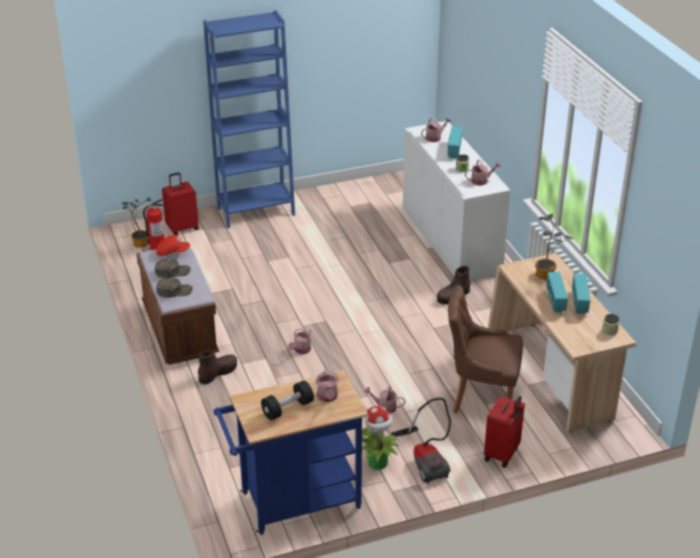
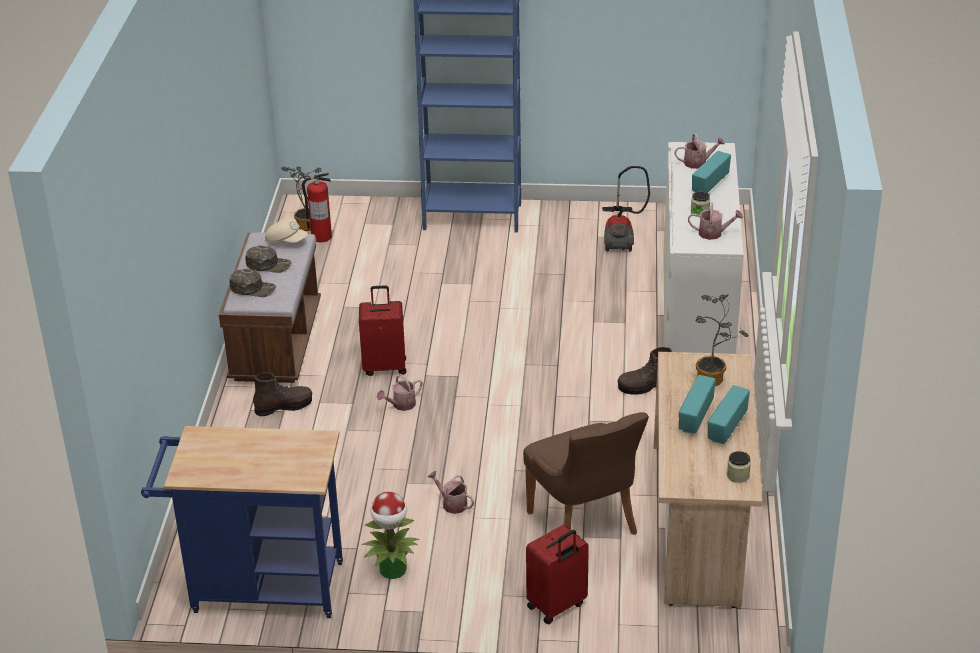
camera: 25 degrees right, 0 degrees up
(172, 252) = (286, 241): red cap -> beige cap
(182, 228) = (368, 217): red suitcase -> red suitcase (385, 366)
(287, 409) = (237, 459): black dumbbell -> none
(327, 397) = (293, 458): watering can -> none
(426, 460) = (455, 584): vacuum cleaner -> vacuum cleaner (621, 235)
(481, 396) = (584, 525): brown chair -> brown chair turned 150 degrees counterclockwise

